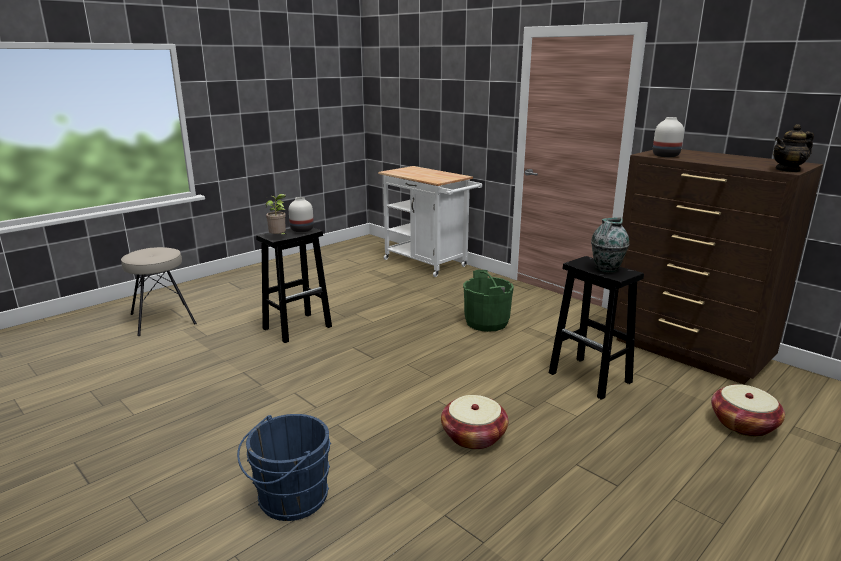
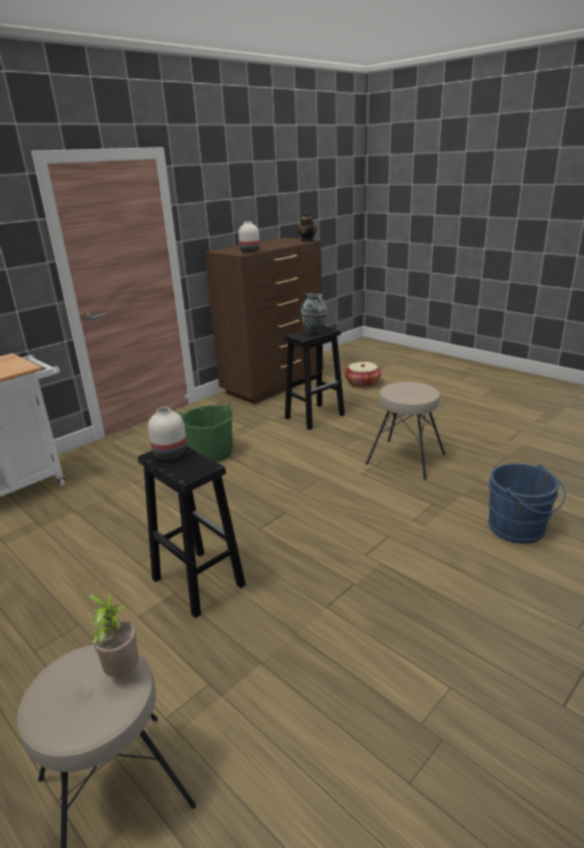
camera: 90 degrees left, 5 degrees up
(279, 238) = (204, 465): potted plant -> potted plant (122, 672)
(473, 436) = (405, 458): basket -> beige stool

